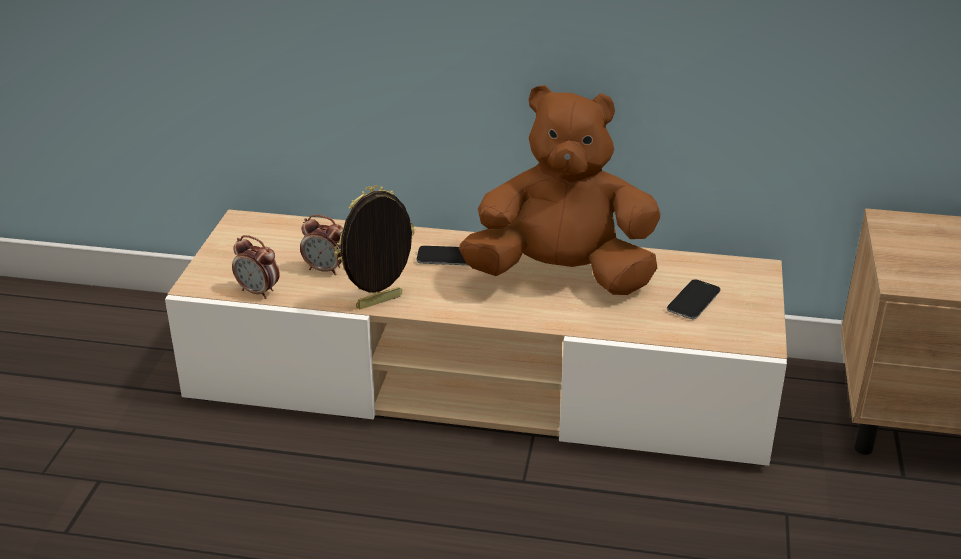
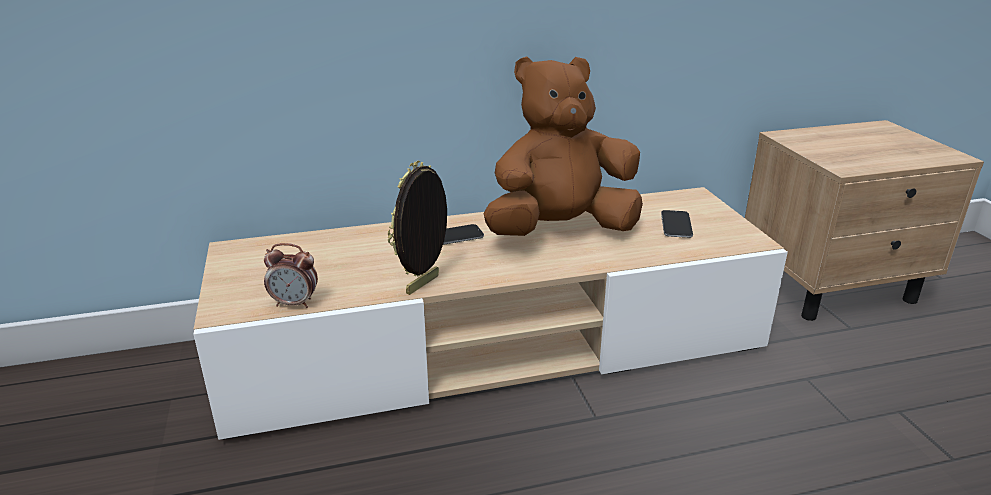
camera: 25 degrees left, 5 degrees down
(325, 269) = (348, 270): alarm clock -> none

